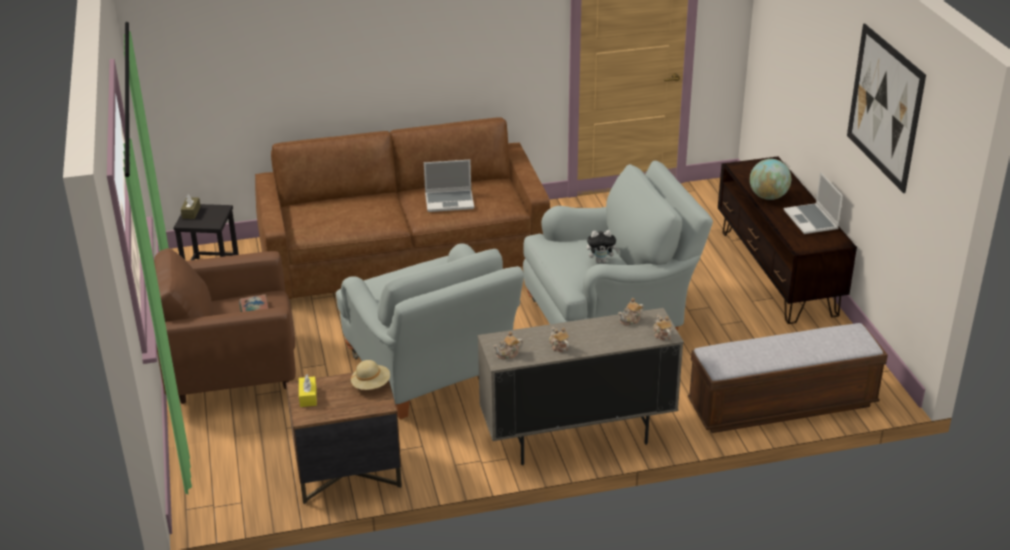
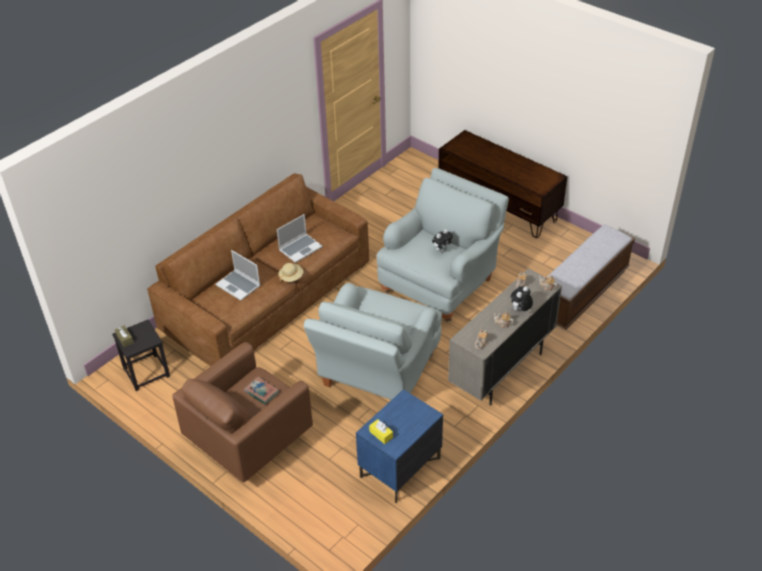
camera: 35 degrees left, 10 degrees up
(347, 474) = (400, 468): brown nightstand -> blue nightstand
(371, 385) = (409, 405): beige hat -> beige hat (291, 277)
(431, 374) = (377, 374): grey armchair -> grey armchair turned 90 degrees clockwise
(598, 343) = (520, 310): none -> plush toy
(768, 197) = (488, 162): globe -> none
(811, 220) = (527, 168): laptop -> laptop (239, 286)
(884, 107) = (583, 88): picture -> none

